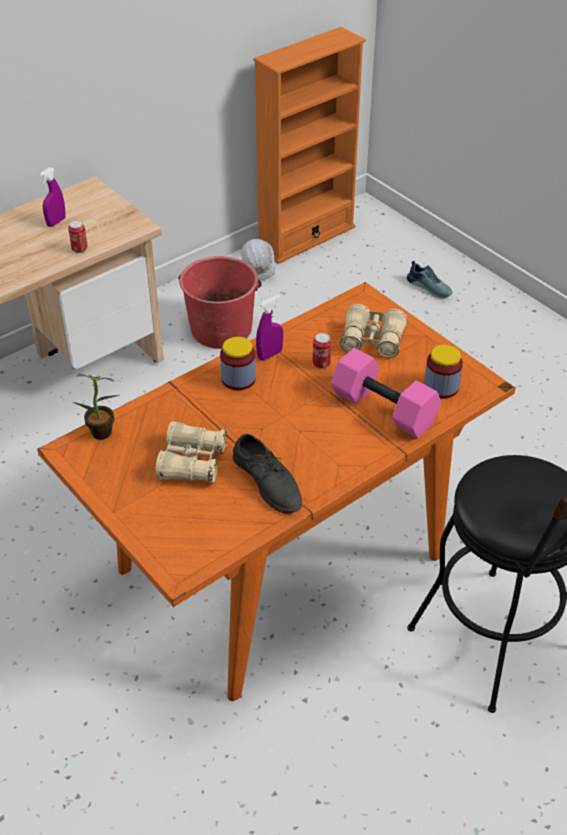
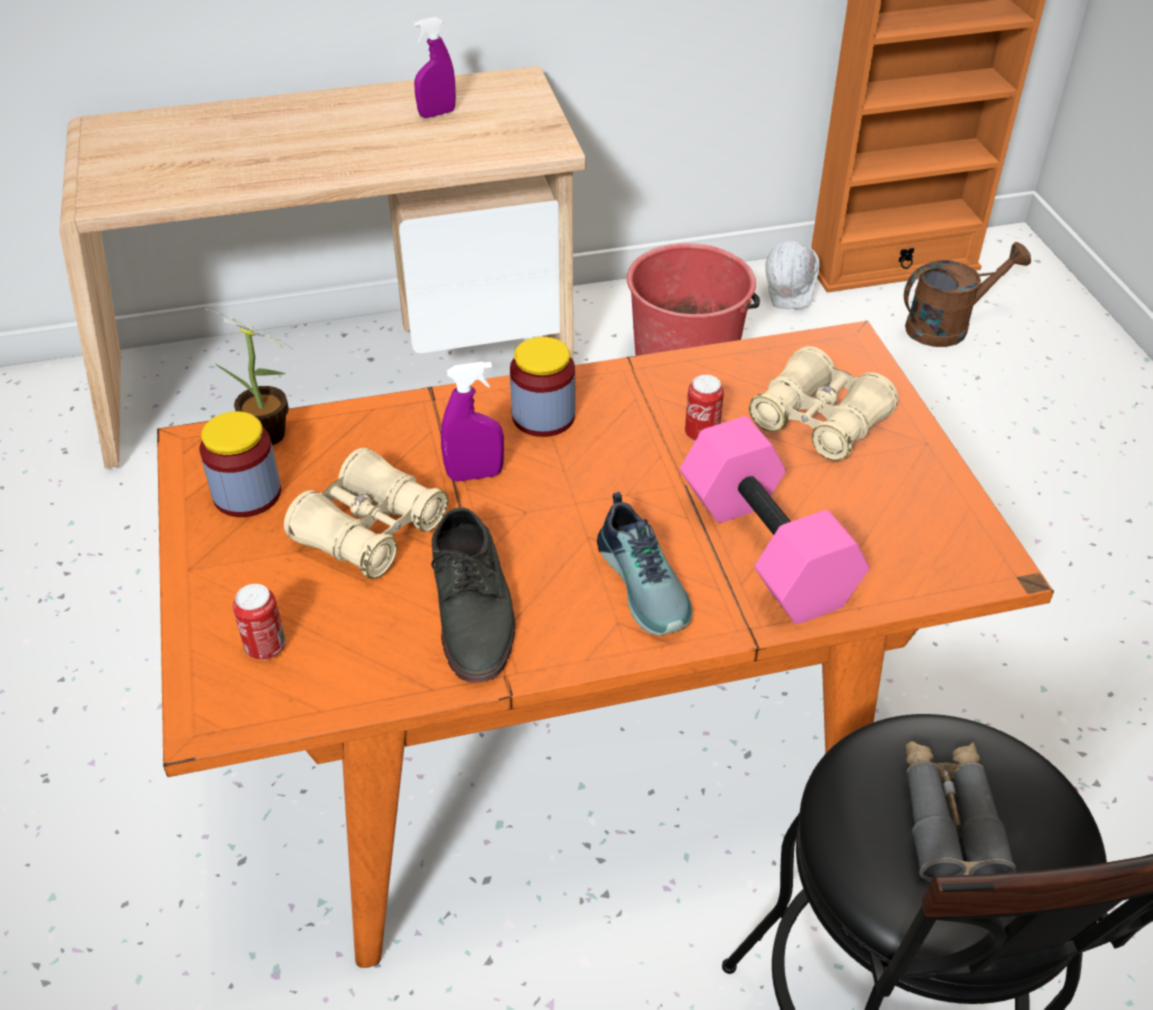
camera: 25 degrees right, 0 degrees up
(80, 249) = (442, 158): can -> can (265, 647)
(270, 355) = (622, 393): purple spray bottle -> purple spray bottle (475, 475)
(353, 265) = (947, 326): none -> brown watering can
(430, 287) = (1061, 392): shoe -> shoe (646, 583)
(441, 387) = (900, 543): jar -> jar (247, 494)
(522, 497) = (949, 819): none -> grey binoculars

